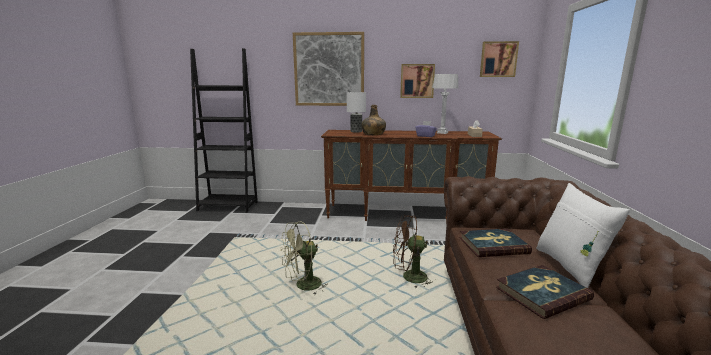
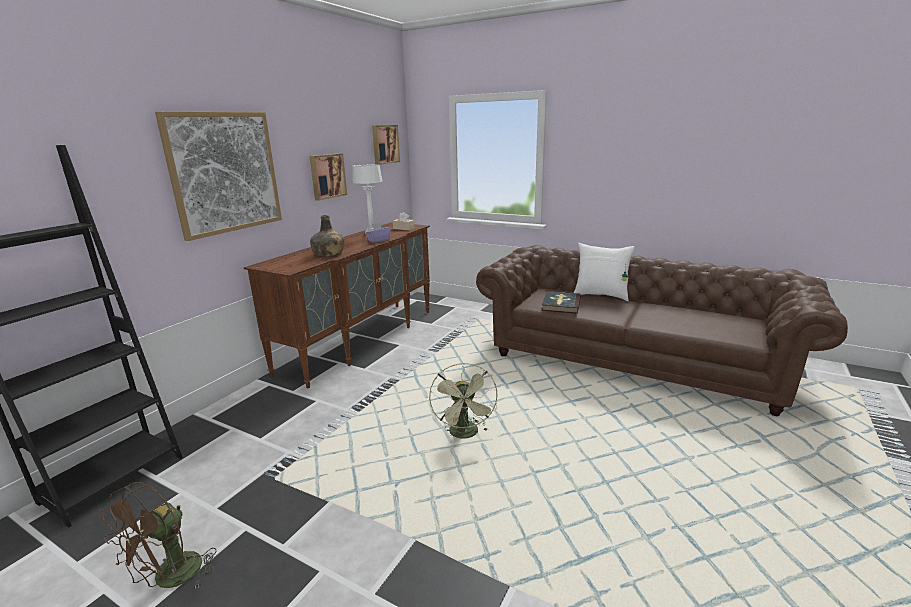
camera: 65 degrees left, 5 degrees up
(356, 131) = (293, 257): table lamp -> none
(409, 277) = (492, 374): brown fan -> brown fan (170, 579)
(542, 293) = (628, 311): book -> none

